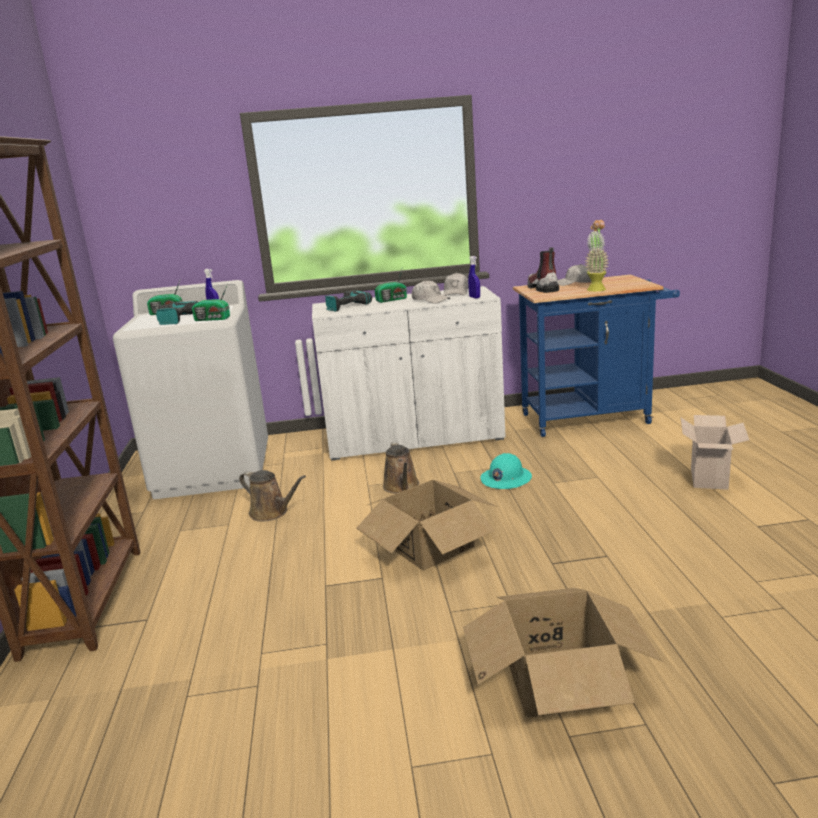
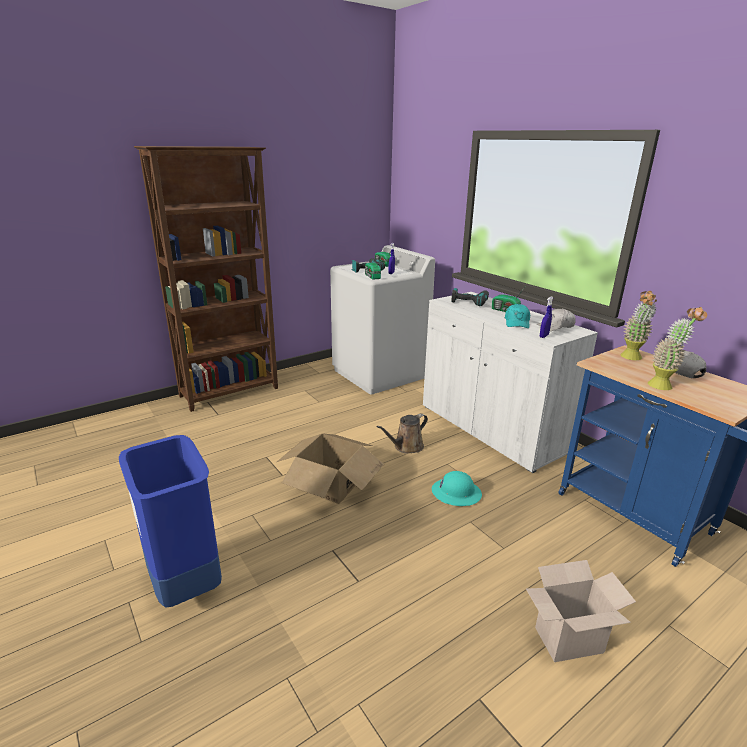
camera: 60 degrees right, 5 degrees up
(271, 512) = (340, 410): brown watering can -> none
(430, 300) = (517, 322): white cap -> turquoise cap
(542, 288) = (631, 358): boot -> potted plant
(557, 680) = (185, 584): cardboard box -> blue trash can

